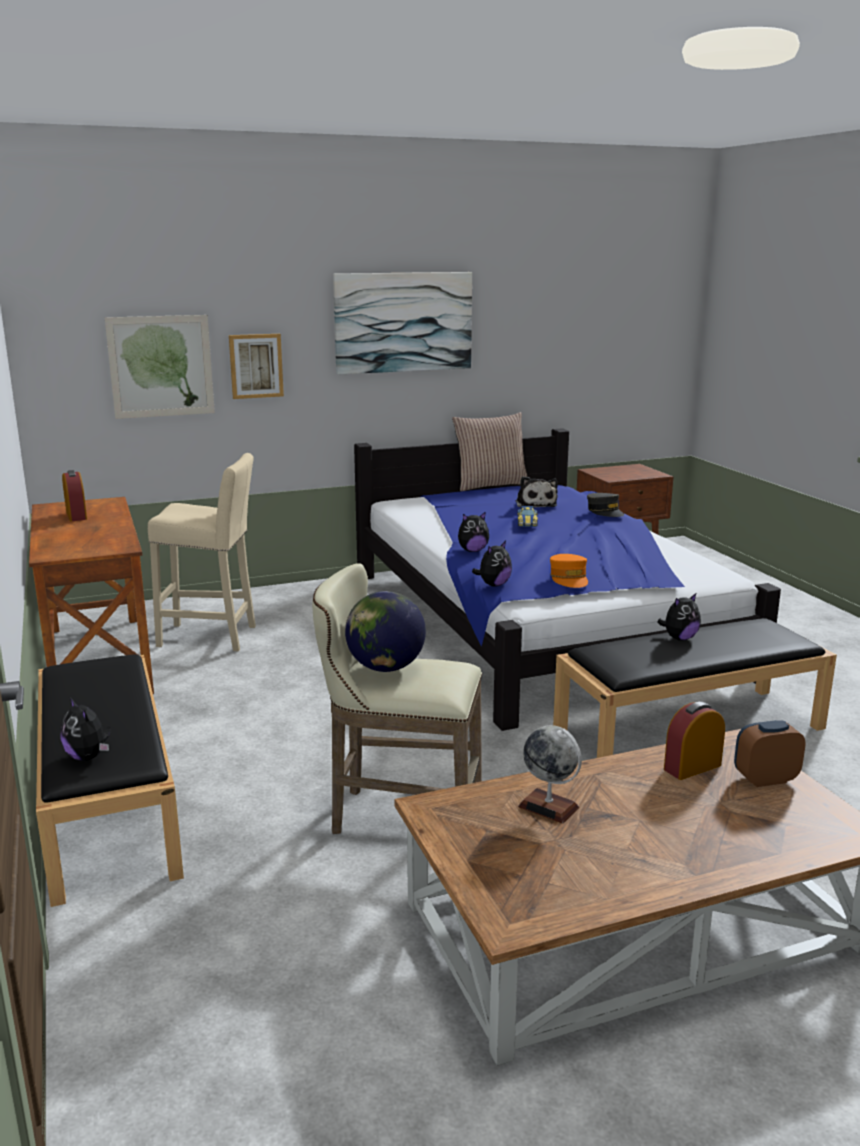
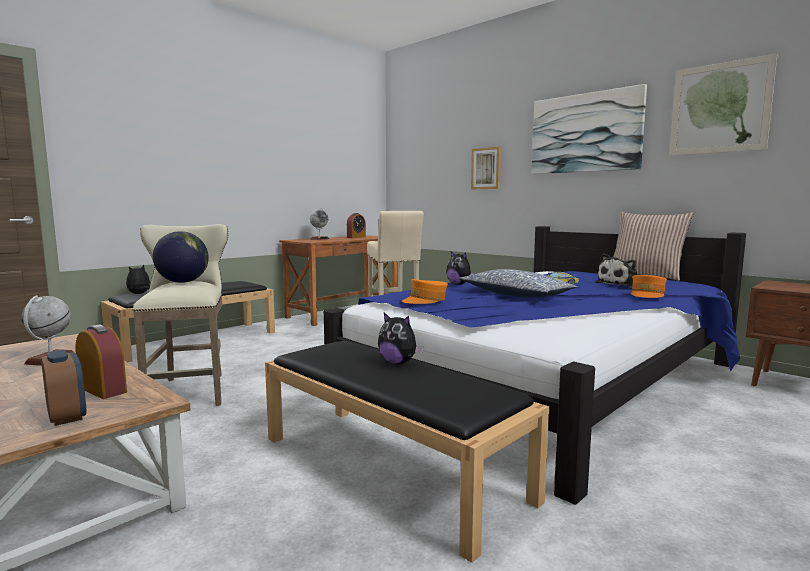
camera: 65 degrees right, 10 degrees down
(66, 538) = (319, 239): none -> globe
(161, 366) = (440, 169): picture -> picture (719, 108)
(493, 585) = (391, 293): plush toy -> none
(559, 545) = (515, 295): none -> pillow
(605, 512) = (647, 294): grey cap -> orange cap

